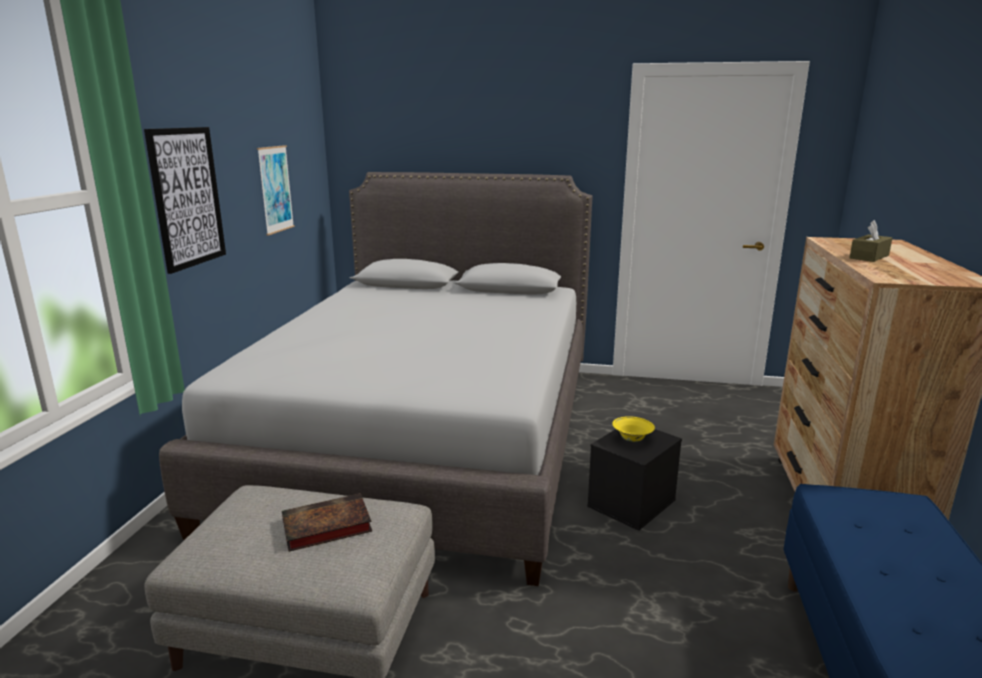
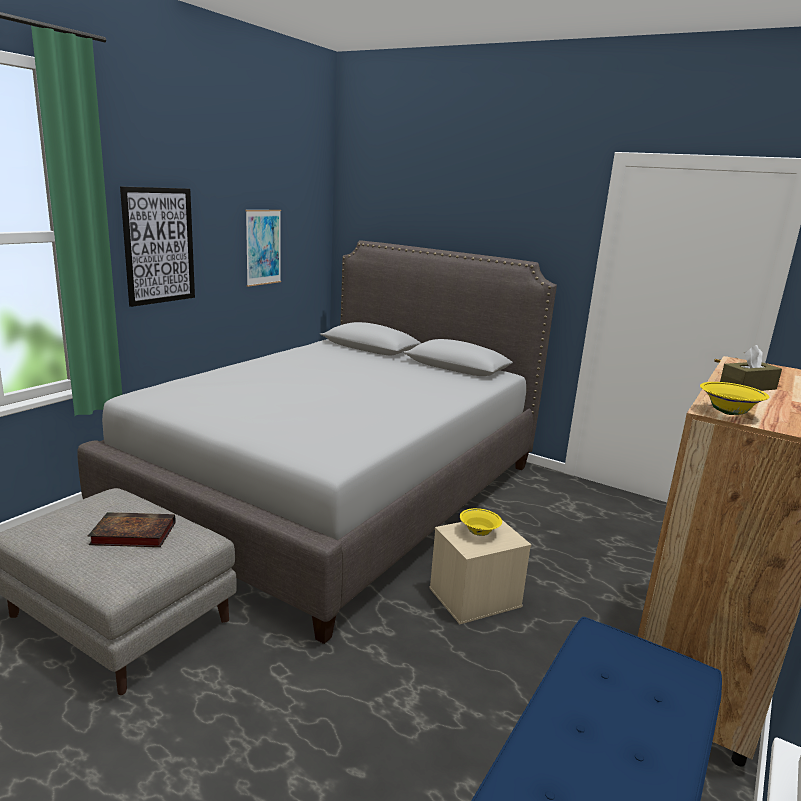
camera: 20 degrees right, 0 degrees up
(632, 504) = (474, 598): black storage box -> beige storage box
(899, 278) = (728, 413): none -> yellow bowl

